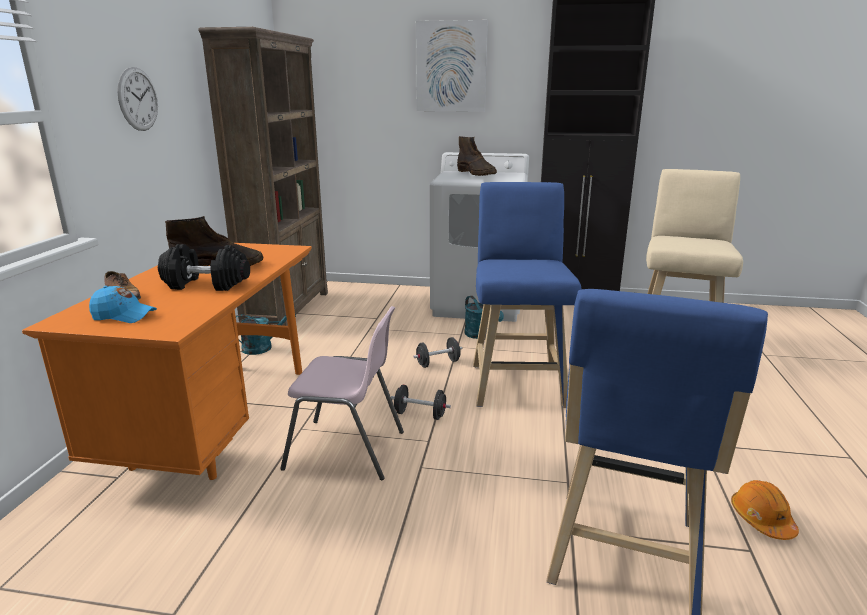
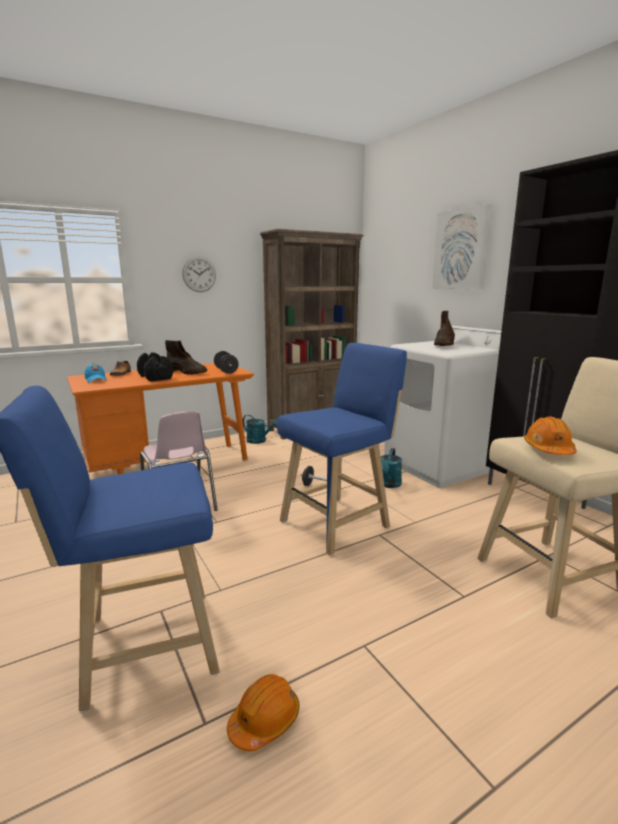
camera: 50 degrees right, 5 degrees down
(420, 414) = (245, 507): black dumbbell -> black dumbbell (226, 371)
(699, 246) = (548, 449): none -> orange hard hat

